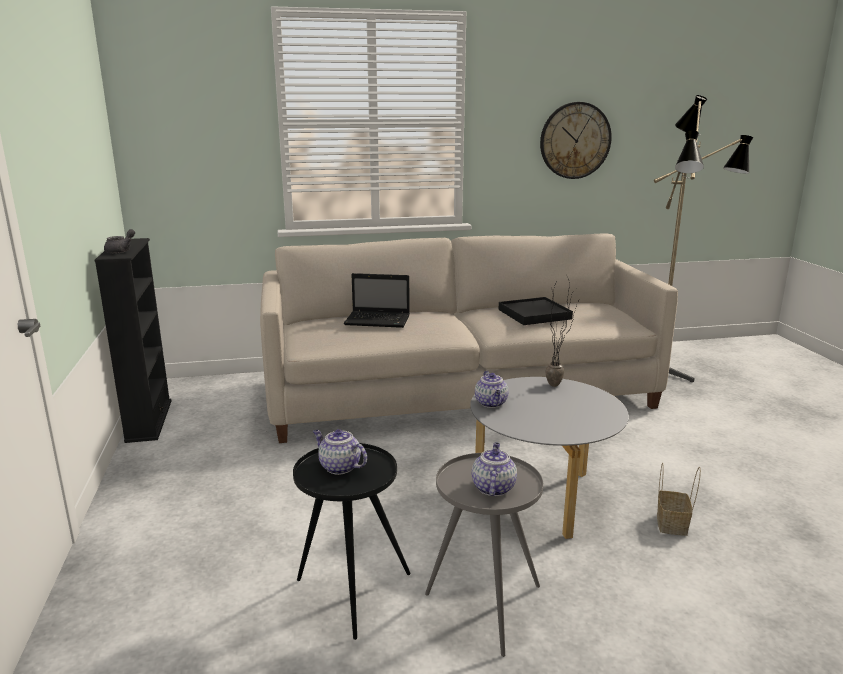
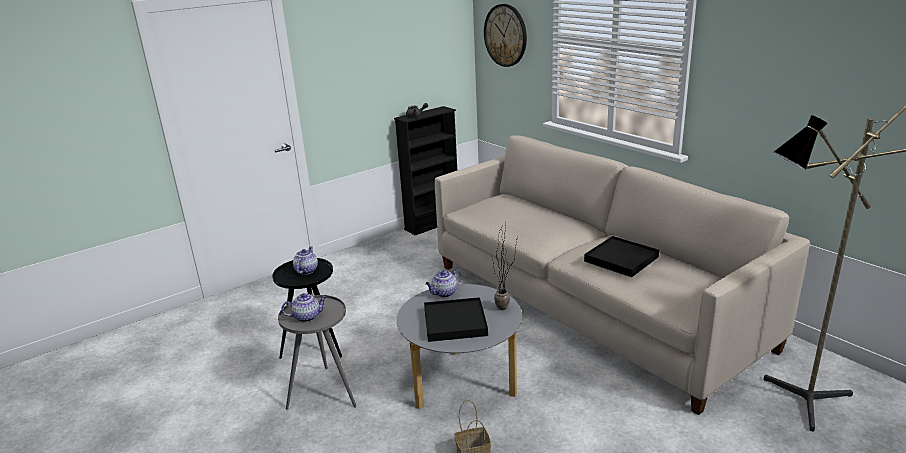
camera: 65 degrees right, 5 degrees up
(379, 320) = (523, 212): laptop -> none
(564, 411) = (455, 322): none -> black tray
(575, 140) = (811, 93): wall clock -> wall clock (505, 35)

